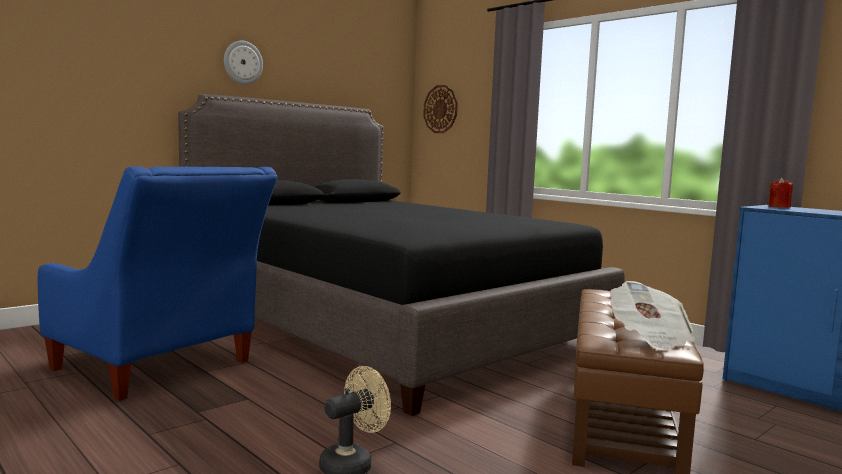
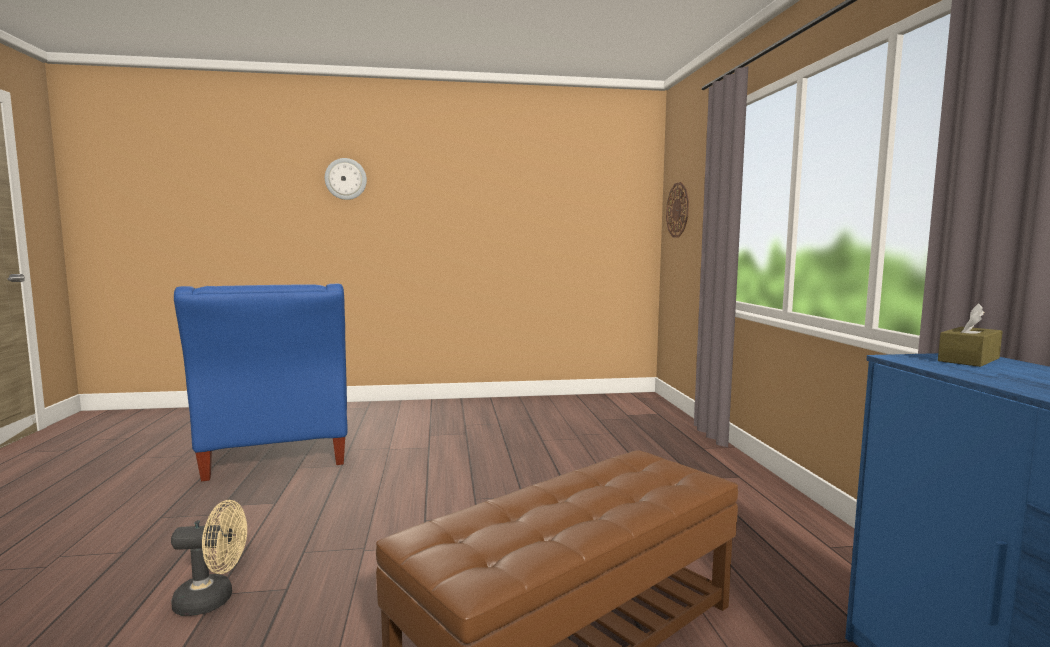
camera: 35 degrees right, 0 degrees up
(243, 62) = (454, 181): wall clock -> wall clock (346, 179)
(384, 325) = (522, 449): black bed -> none
(649, 337) = (491, 549): newspaper -> none
(779, 207) = (968, 359): red candle -> brown tissue box

